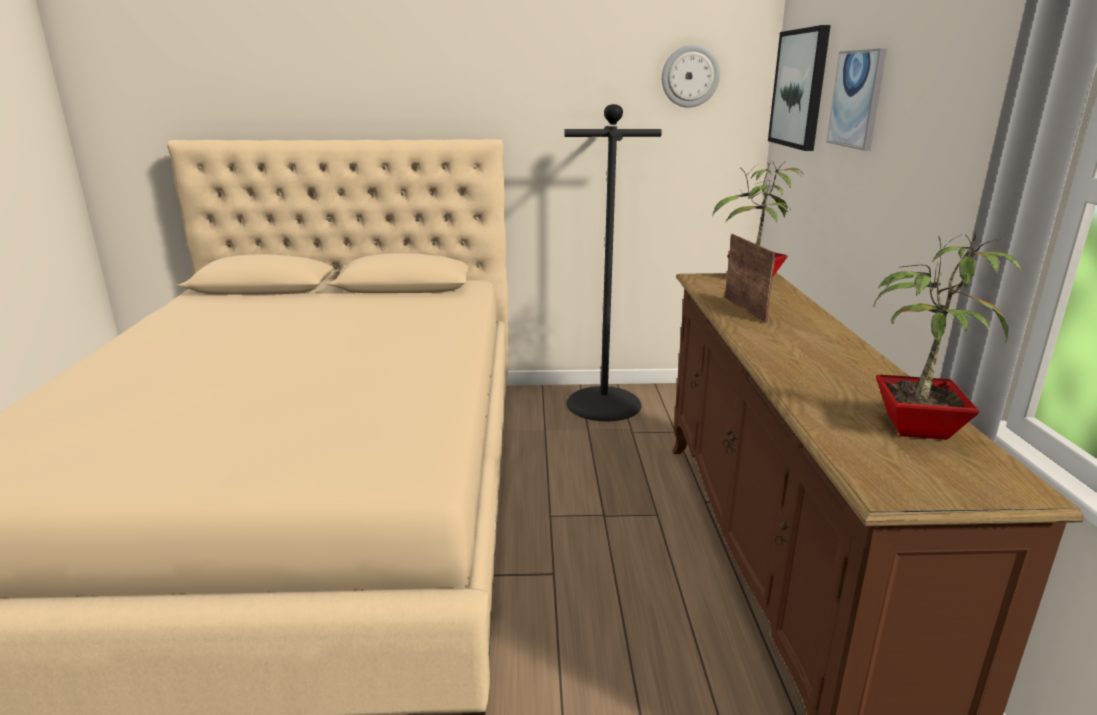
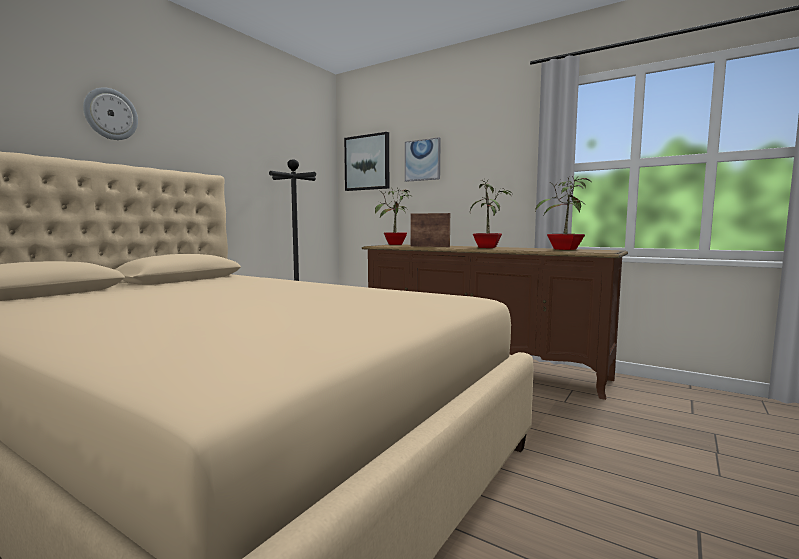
camera: 55 degrees left, 15 degrees down
(690, 76) = (306, 154): wall clock -> wall clock (110, 114)
(810, 352) = (488, 247): none -> potted plant

